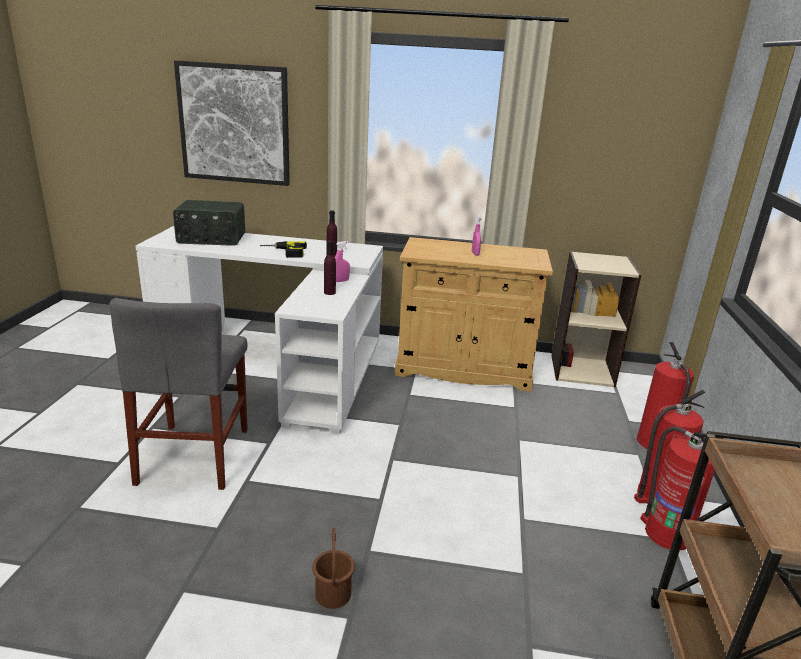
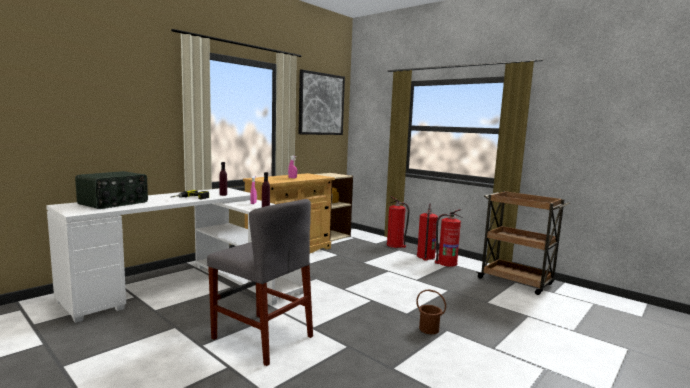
camera: 55 degrees left, 15 degrees down
(234, 124) = (96, 111): picture -> picture (321, 104)

